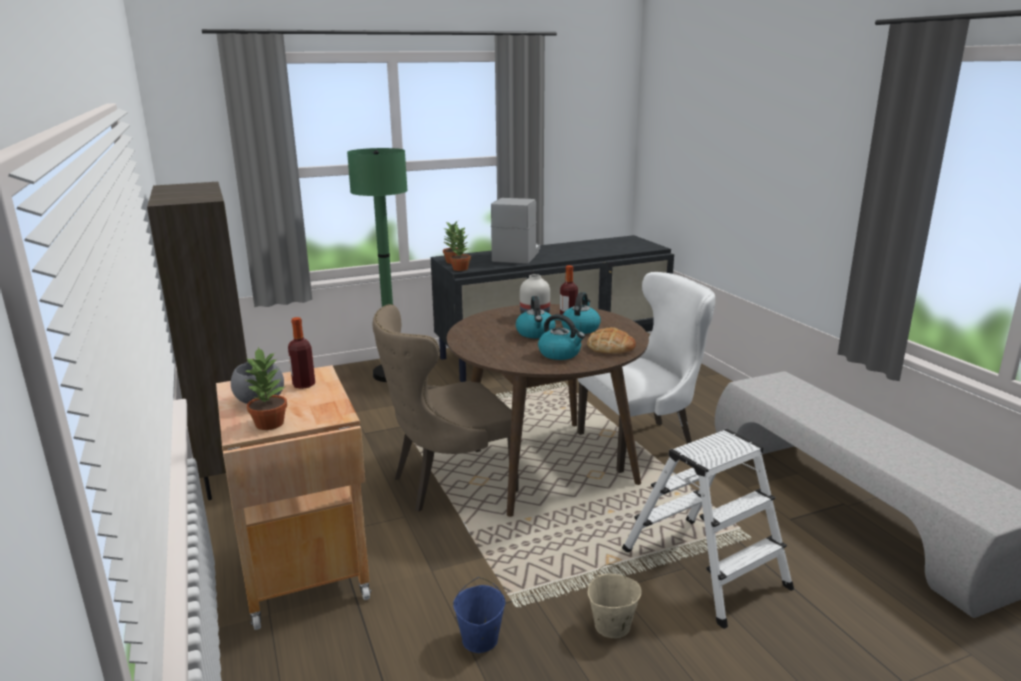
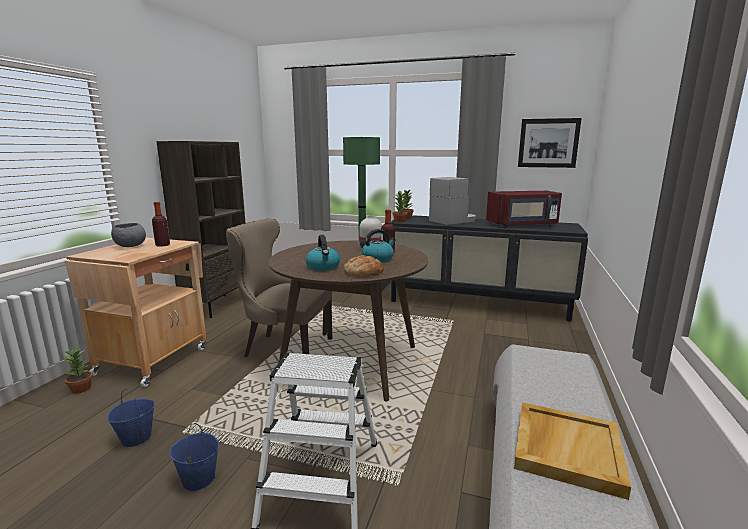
camera: 40 degrees right, 5 degrees down
(270, 423) = (103, 254): potted plant -> potted plant (81, 389)
(535, 333) = (344, 255): kettle -> none
(591, 142) = (548, 143): none -> picture
(596, 248) = (522, 225): none -> red microwave
(612, 626) = (198, 479): beige bucket -> blue bucket
(641, 443) = (439, 376): white chair -> none
(877, 441) = (566, 449): none -> beige tray

